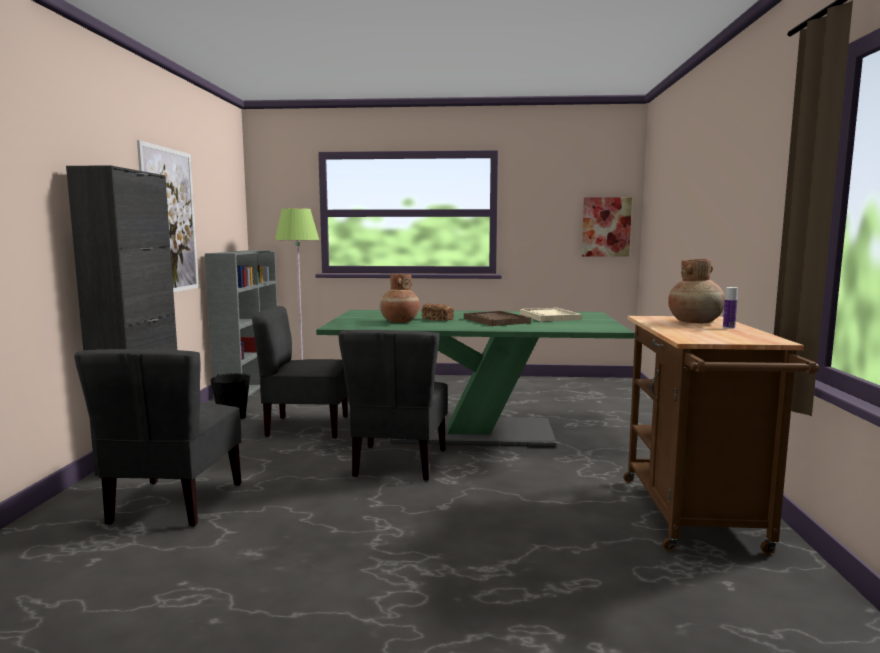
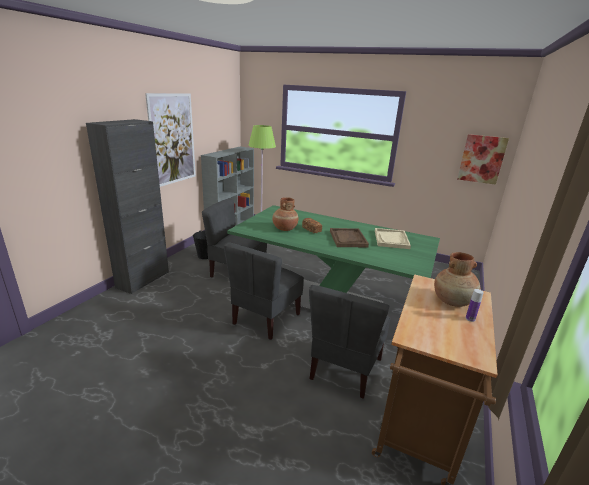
camera: 20 degrees right, 15 degrees up
(175, 503) = (135, 320): grey chair -> grey chair (344, 368)

